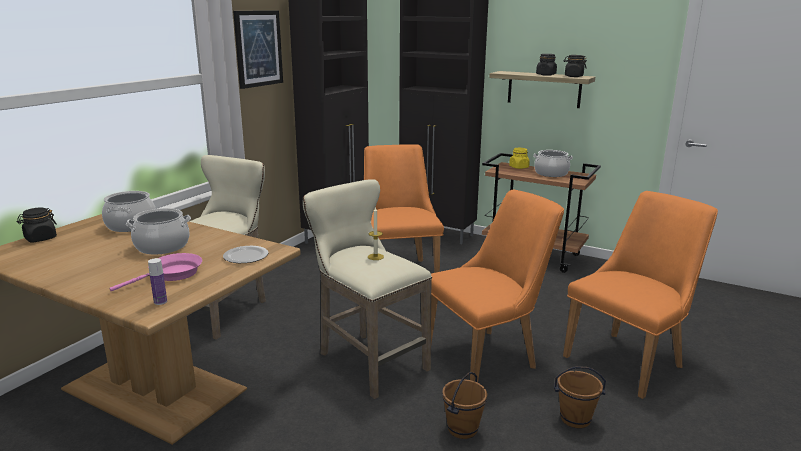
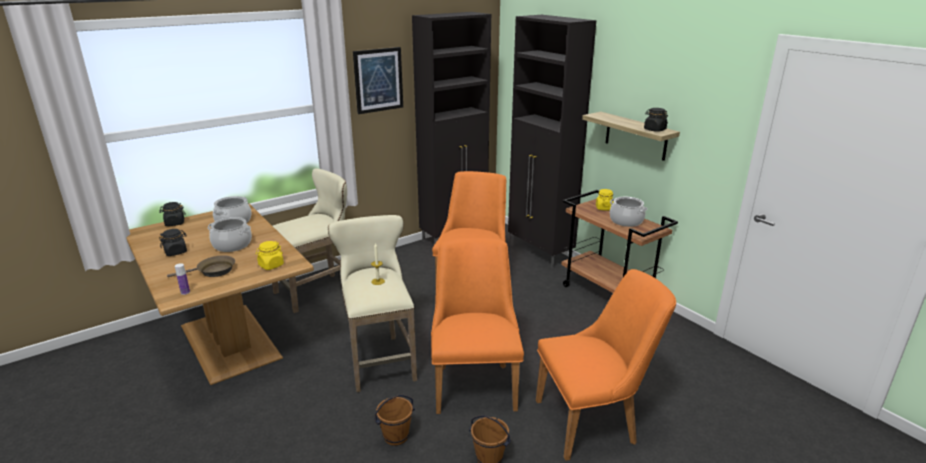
camera: 25 degrees right, 5 degrees up
(172, 274) = (213, 271): pink frying pan -> brown frying pan
(246, 256) = (271, 265): plate -> yellow jar
(489, 355) = (474, 382): orange chair -> orange chair turned 90 degrees counterclockwise
(546, 75) = (631, 124): black jar -> black jar (176, 252)

